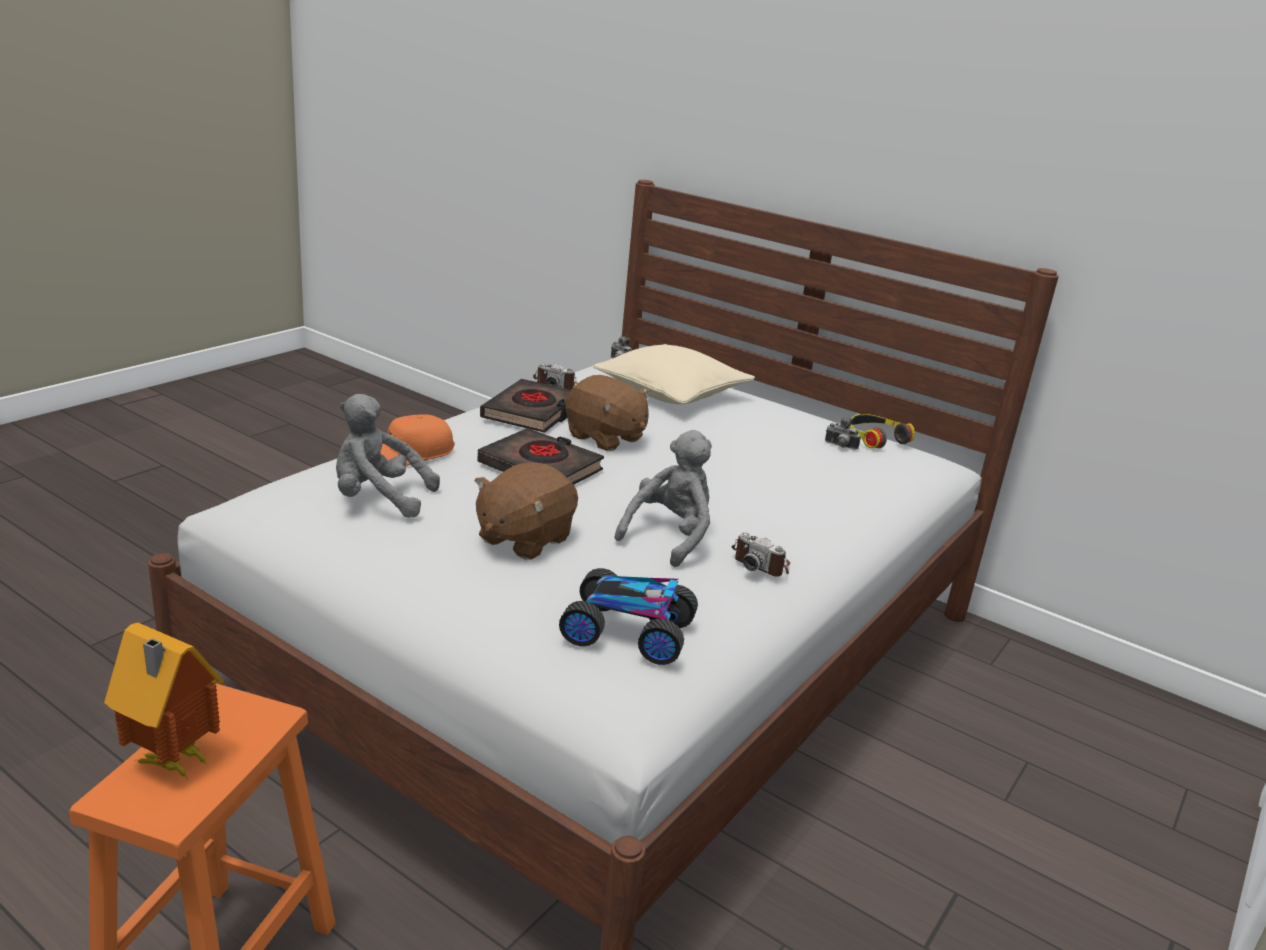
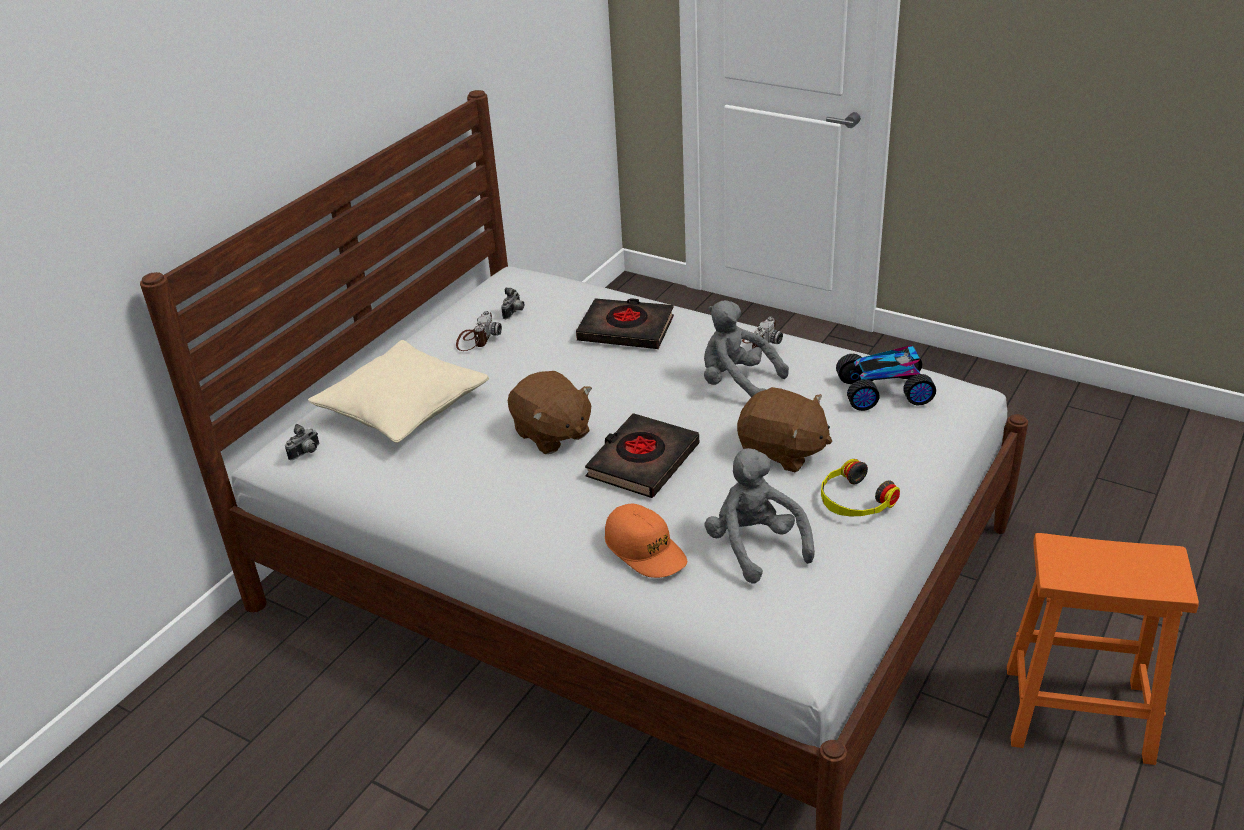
camera: 90 degrees left, 10 degrees up
(171, 764) = (1129, 575): toy house -> none
(378, 499) = (755, 546): grey plush toy -> grey plush toy turned 150 degrees clockwise
(532, 412) = (501, 488): black book -> black book (626, 330)
(556, 385) = (405, 486): camera -> camera (476, 339)
(605, 438) = (552, 434): brown plush toy -> brown plush toy turned 105 degrees clockwise
(628, 631) = (883, 390): toy car -> toy car turned 75 degrees clockwise
(875, 438) = (485, 296): headphones -> headphones (854, 500)

